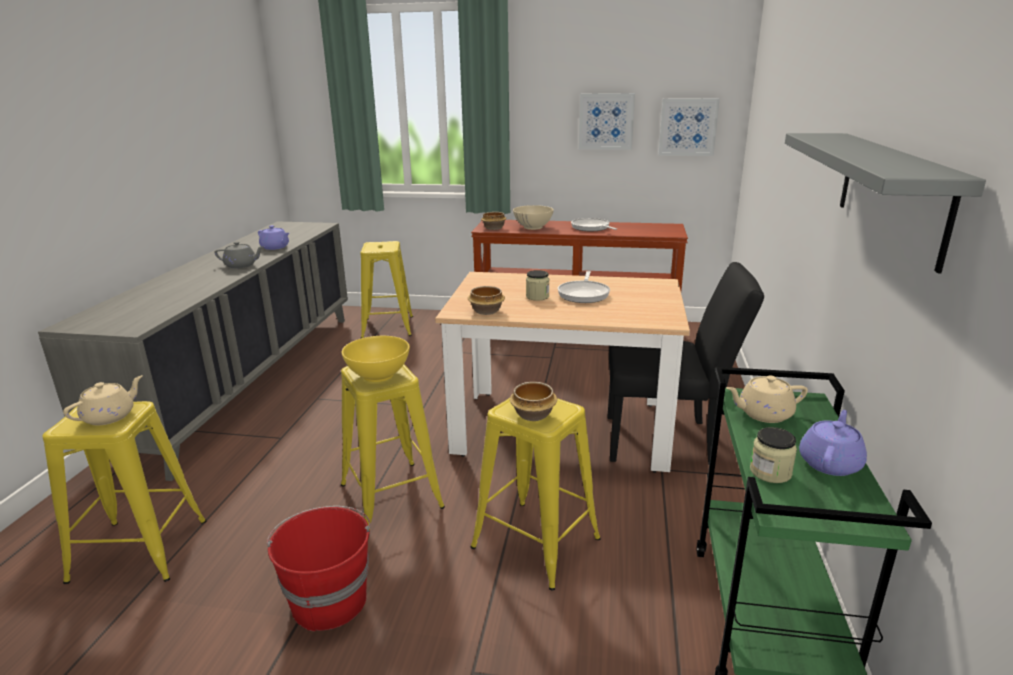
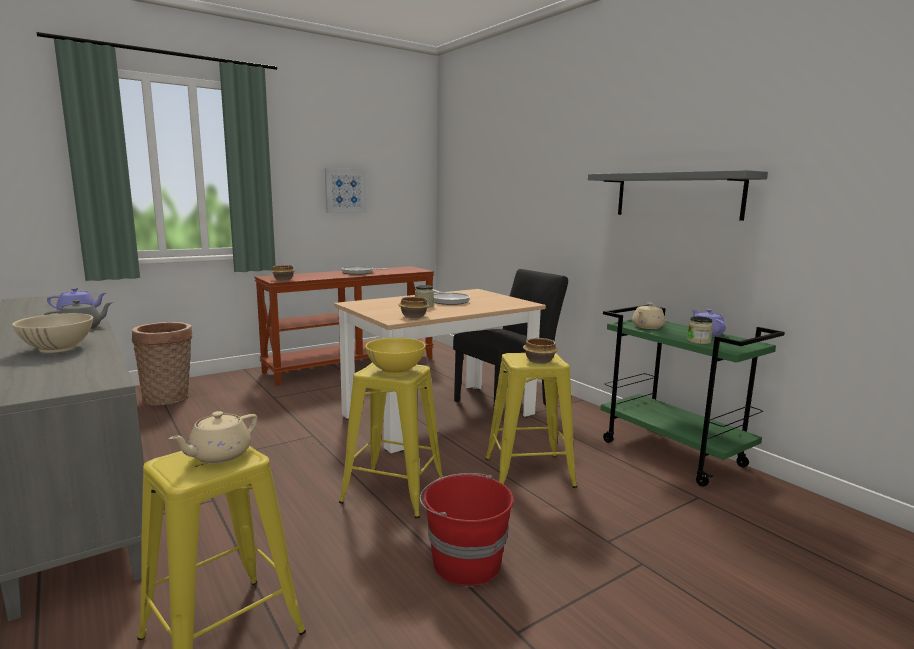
camera: 45 degrees left, 10 degrees down
(110, 416) = (219, 455): beige teapot -> beige teapot turned 135 degrees counterclockwise
(388, 327) = (169, 398): yellow stool -> basket
(533, 227) = (314, 276): beige bowl -> beige bowl (58, 348)
(688, 127) = (401, 196): picture -> none

